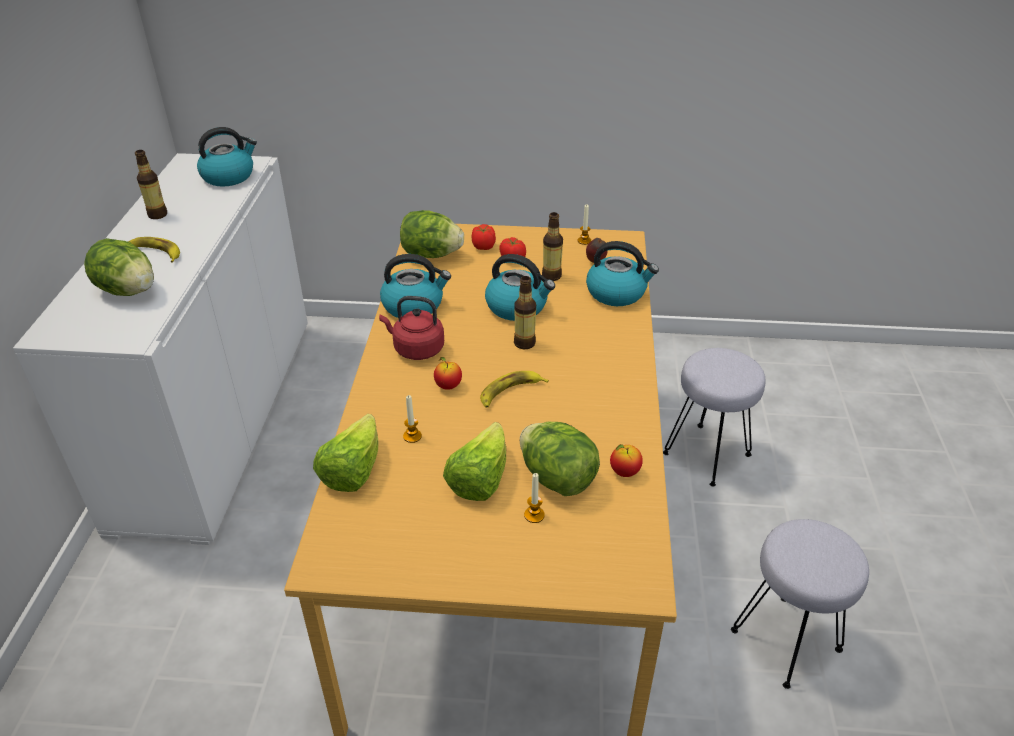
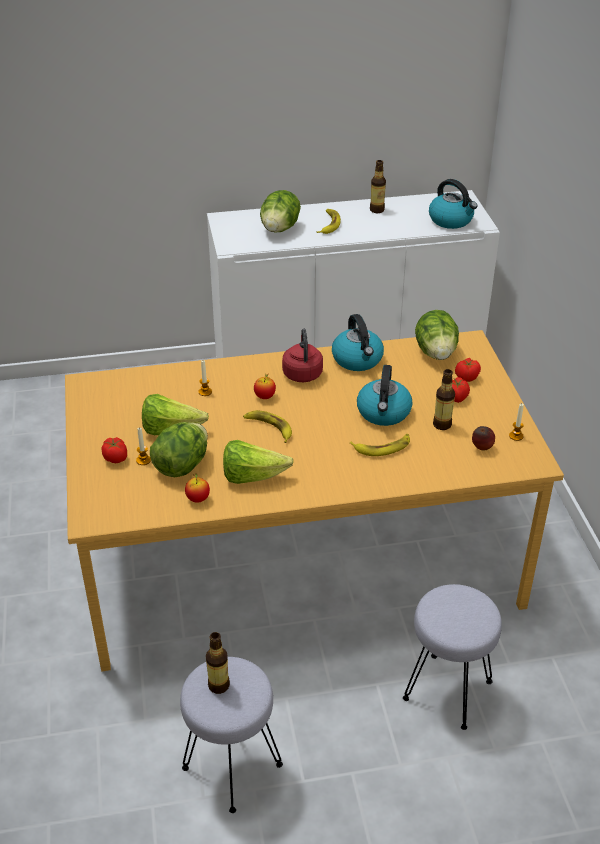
camera: 75 degrees right, 0 degrees up
(352, 471) = (164, 375): lettuce -> lettuce (252, 476)
(520, 544) = (116, 458): none -> tomato
(524, 343) = (334, 425): bottle -> bottle (219, 685)
(574, 318) = (382, 447): none -> banana
(617, 293) = (437, 468): kettle -> none

